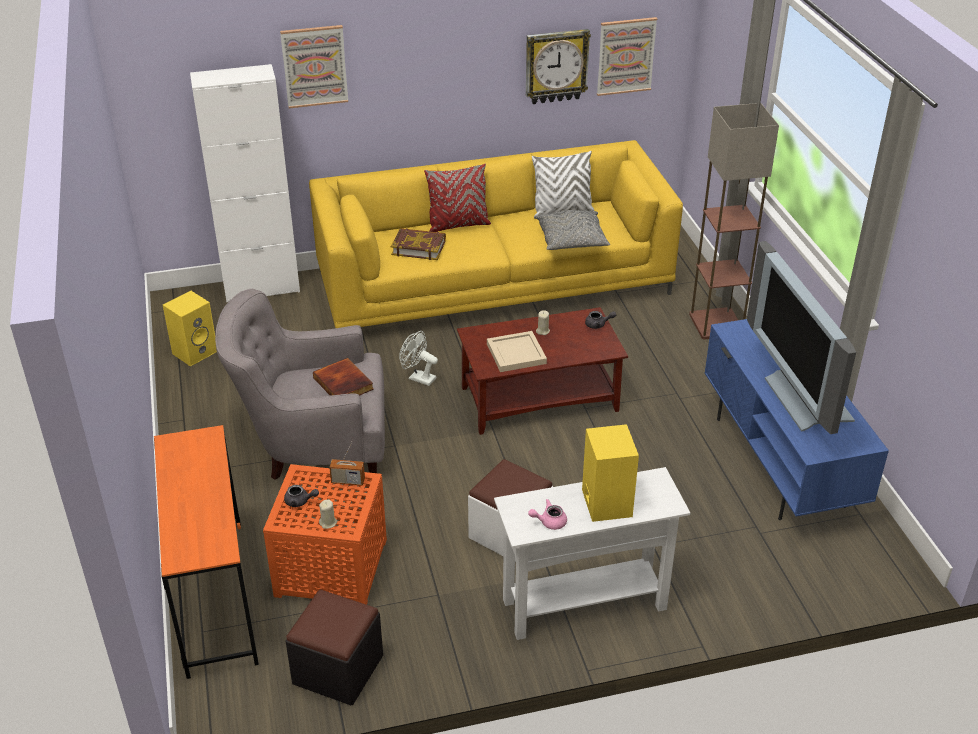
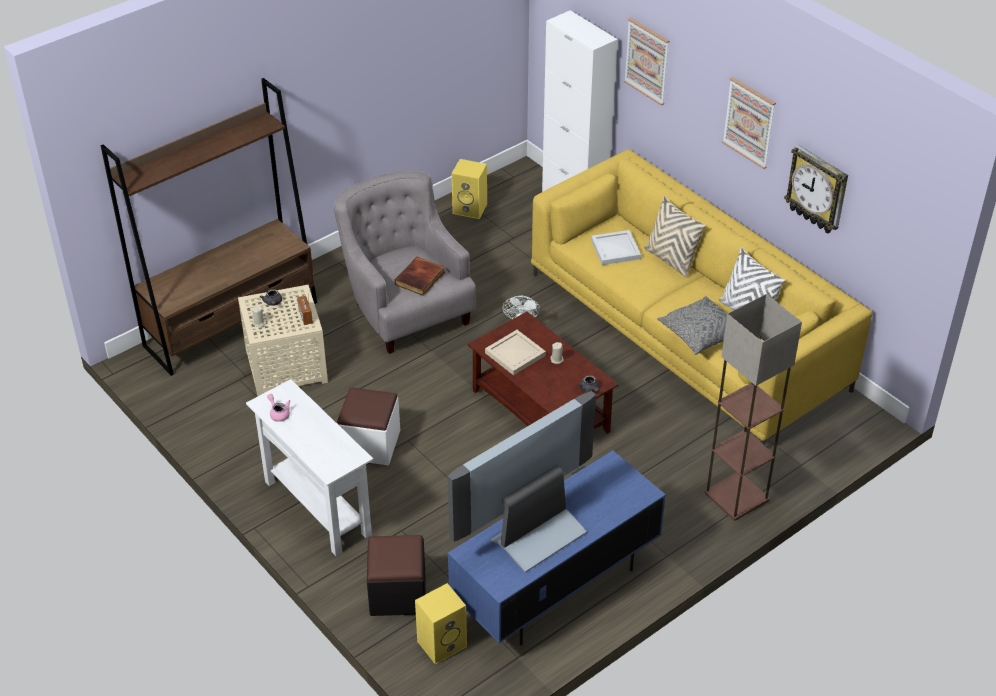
camera: 65 degrees right, 5 degrees up
(215, 597) = (232, 324): orange desk -> brown bookcase
(333, 566) = (288, 366): orange side table -> beige side table
(338, 669) = (197, 404): black ottoman -> black ottoman (397, 593)
(418, 247) = (616, 249): book -> white tray
(458, 225) = (670, 260): red pillow -> beige pillow
(605, 502) = (314, 436): yellow speaker -> yellow speaker (442, 643)
(625, 56) = (877, 224): picture -> picture (749, 122)

